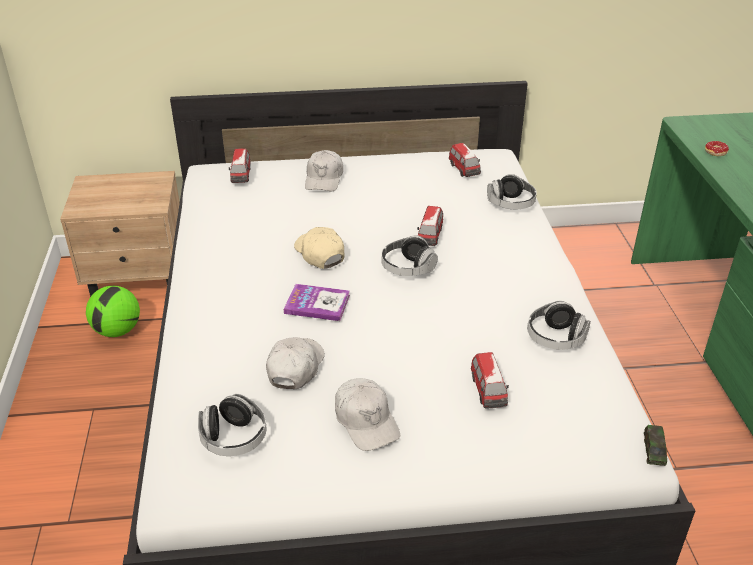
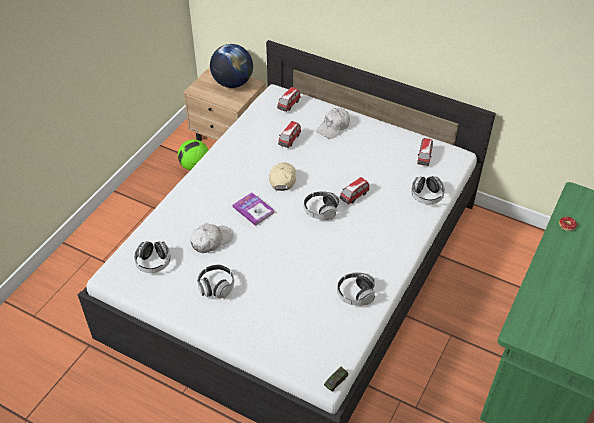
camera: 35 degrees right, 10 degrees up
(128, 186) = (232, 83): none -> globe
(366, 421) = (216, 287): white cap -> headphones
(488, 391) = (288, 304): toy car -> toy car (289, 140)

